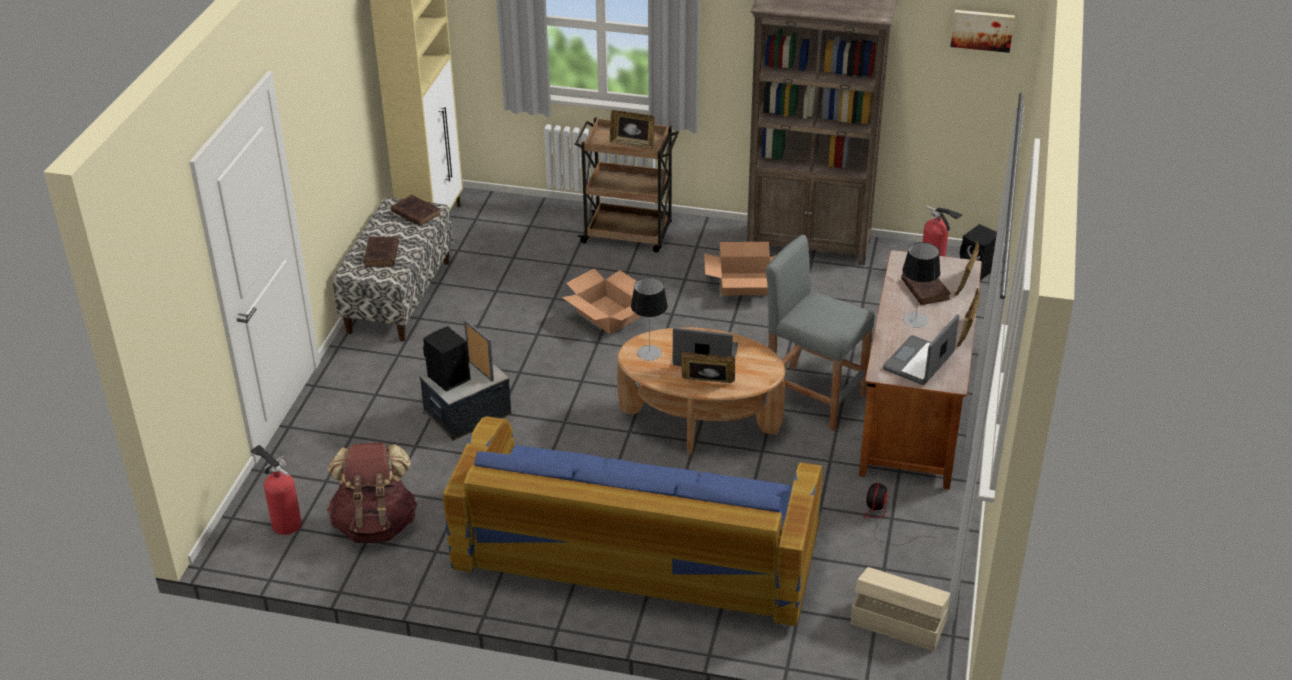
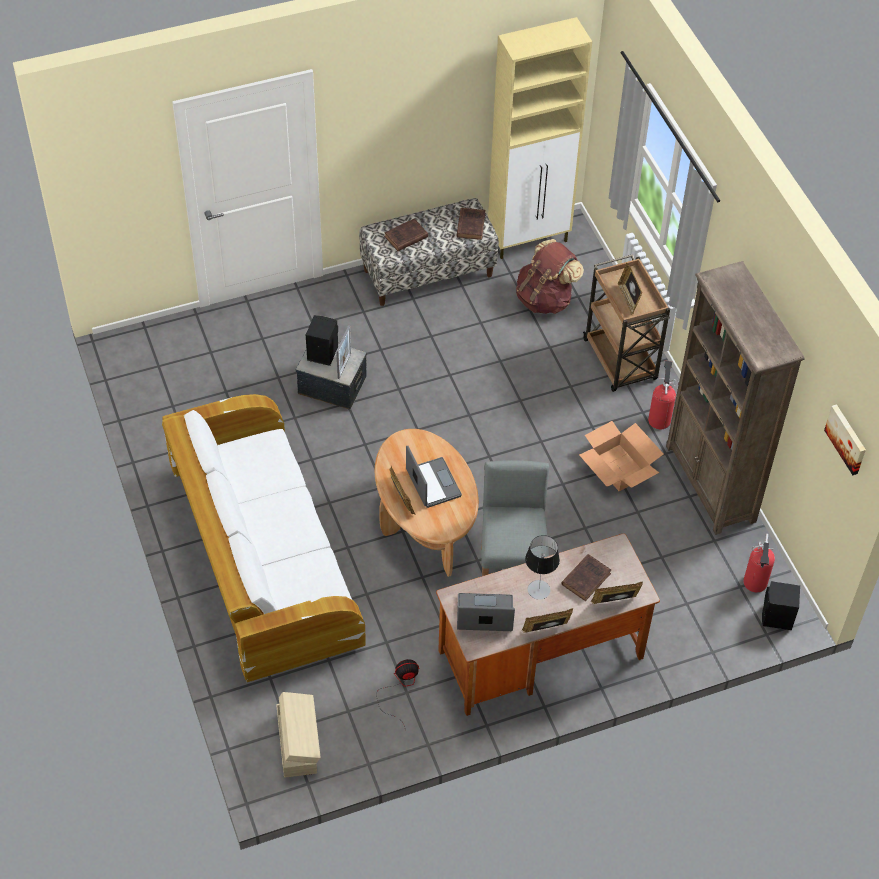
camera: 55 degrees right, 15 degrees up
(284, 523) = (158, 355): fire extinguisher -> fire extinguisher (659, 418)
(375, 524) = (190, 401): brown backpack -> brown backpack (545, 299)
(608, 314) = (507, 403): cardboard box -> none
(636, 552) = (262, 556): blue sofa -> white sofa
(649, 353) = (411, 448): table lamp -> none

